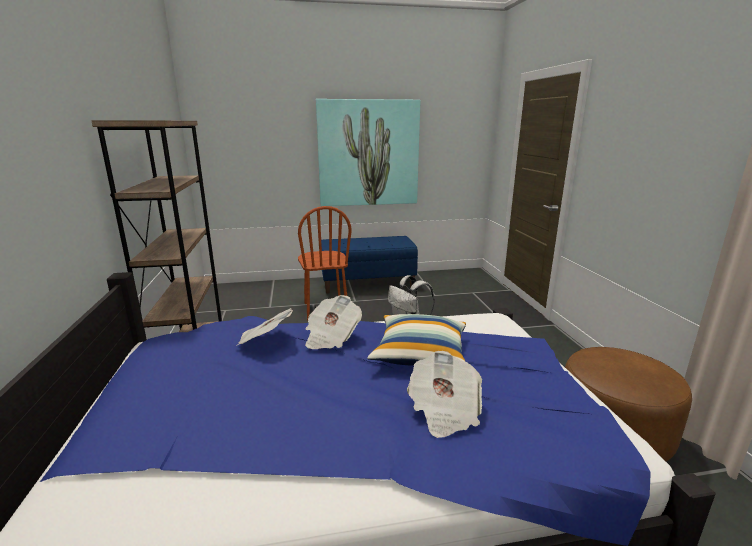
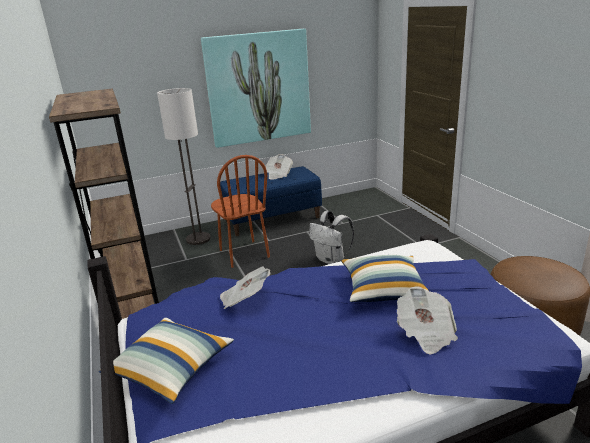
camera: 10 degrees left, 5 degrees up
(140, 398) = (171, 369): none -> pillow
(290, 291) = (198, 239): none -> floor lamp
(331, 337) = (302, 286): newspaper -> newspaper (278, 174)

